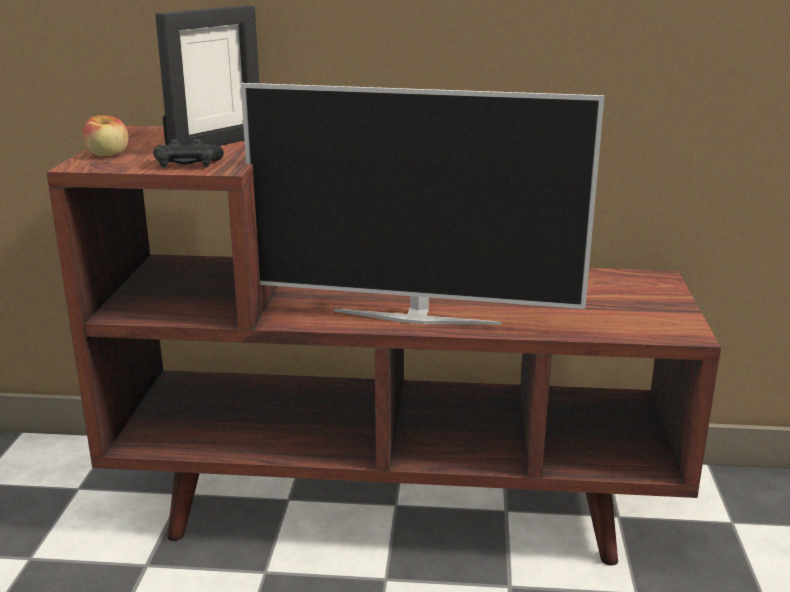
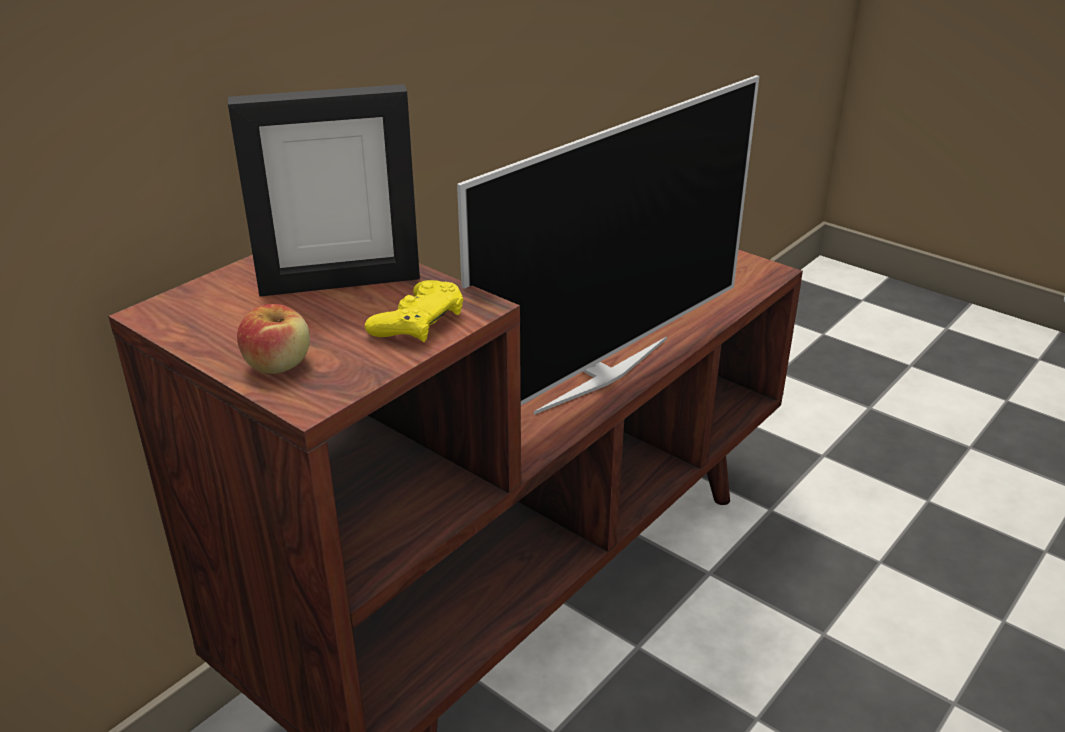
camera: 55 degrees left, 10 degrees up
(188, 164) = (418, 322): black game controller -> yellow game controller
(215, 144) = (339, 281): picture frame -> picture frame turned 90 degrees clockwise

